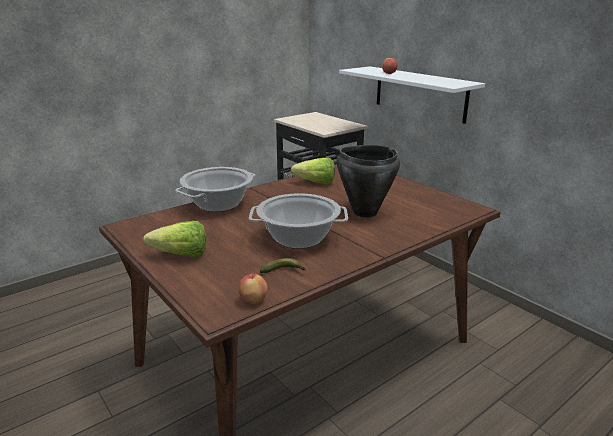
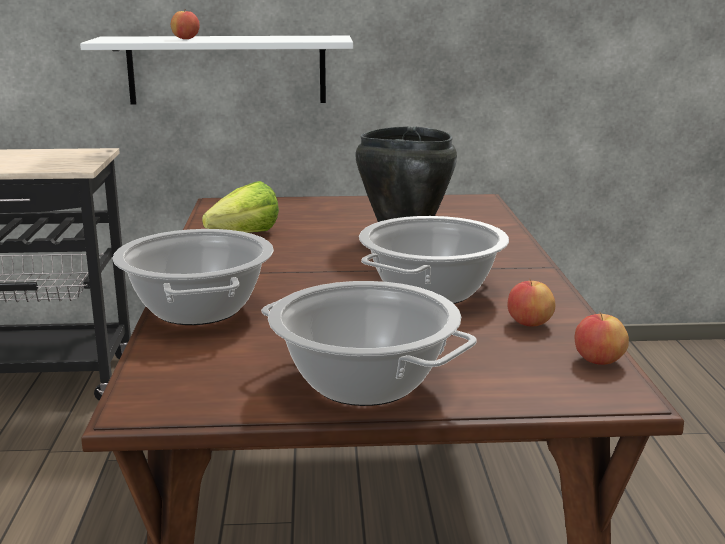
camera: 55 degrees left, 5 degrees down
(176, 255) = (365, 382): lettuce -> cooking pot
(284, 271) = (529, 324): banana -> apple

